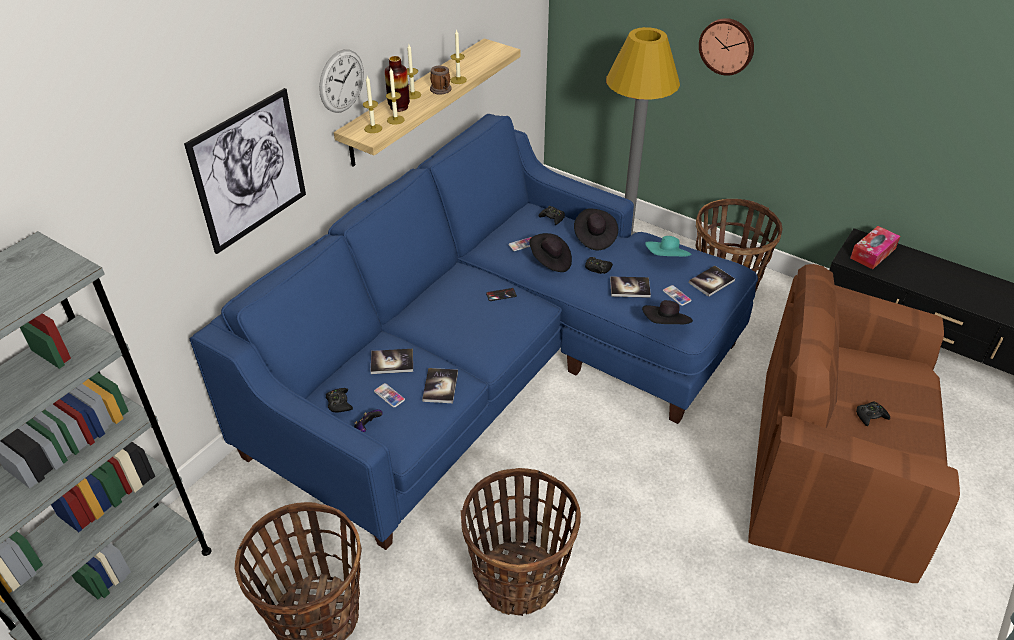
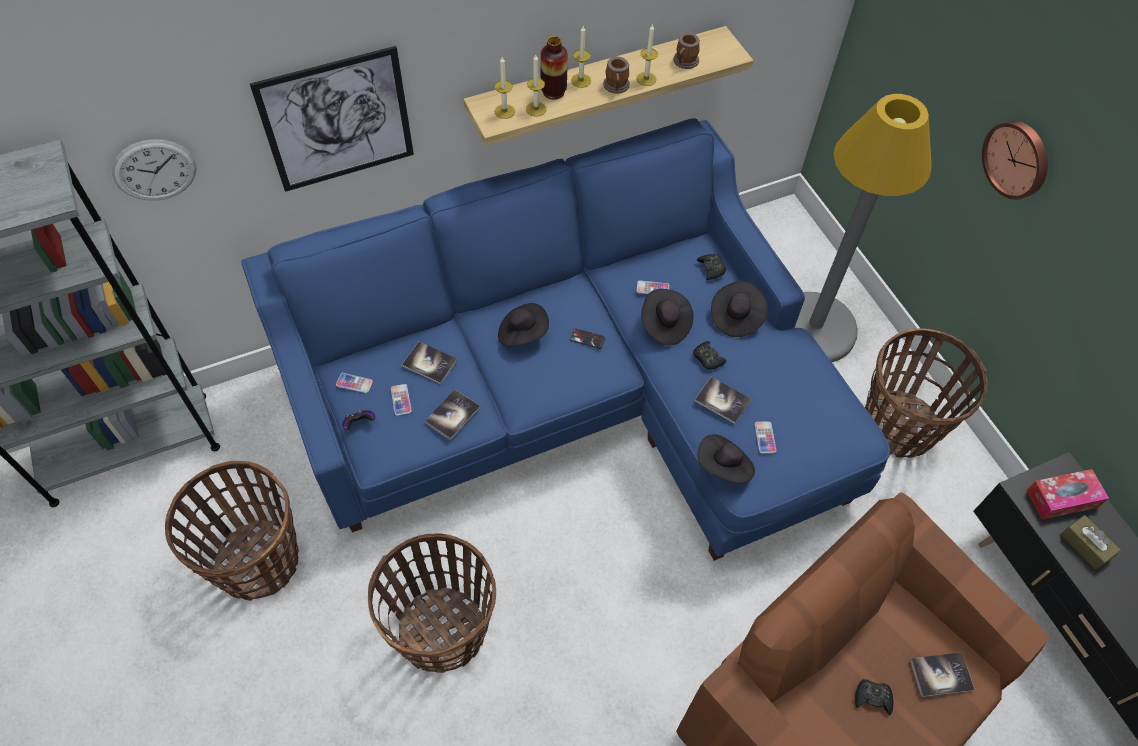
camera: 30 degrees right, 15 degrees up
(339, 403) = (354, 383): black game controller -> phone
(341, 81) = (483, 48): wall clock -> wall clock (154, 170)
(449, 312) = (523, 333): none -> black hat
(476, 64) = (684, 62): none -> mug
(667, 259) = (795, 384): turquoise hat -> none
(711, 282) = (819, 440): book -> book (941, 675)
(907, 271) = (1085, 546): none -> brown tissue box

